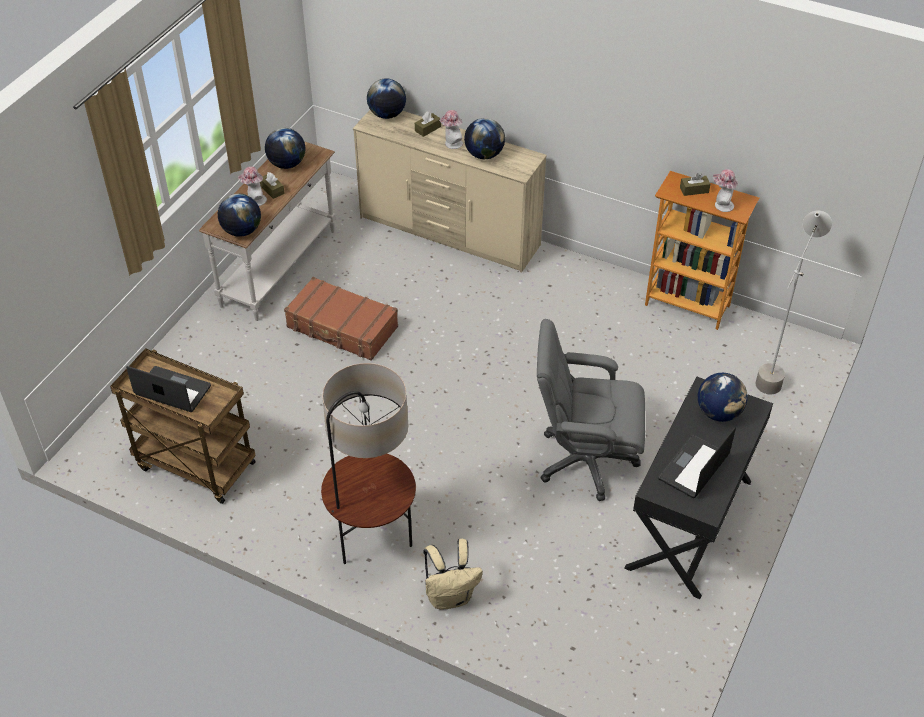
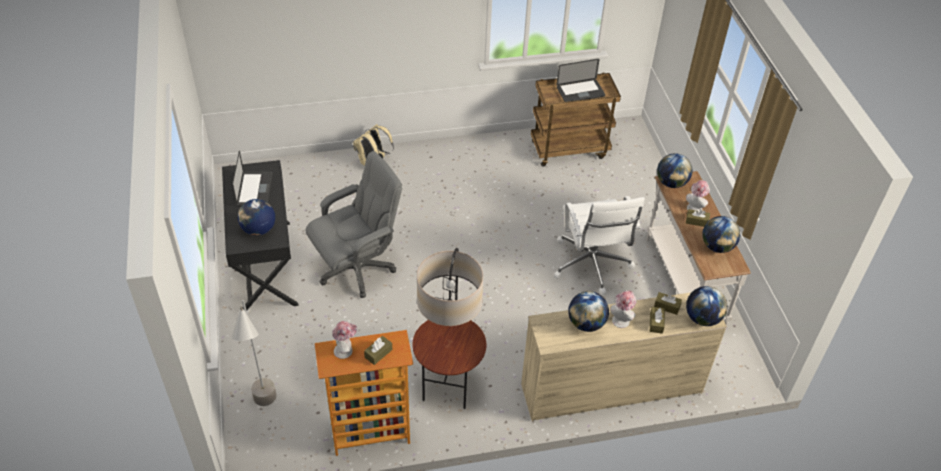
camera: 140 degrees right, 0 degrees up
(342, 328) = (591, 265): brown suitcase -> white office chair
(373, 543) = (436, 164): floor lamp -> floor lamp (448, 386)
(403, 134) = (666, 306): none -> brown tissue box

